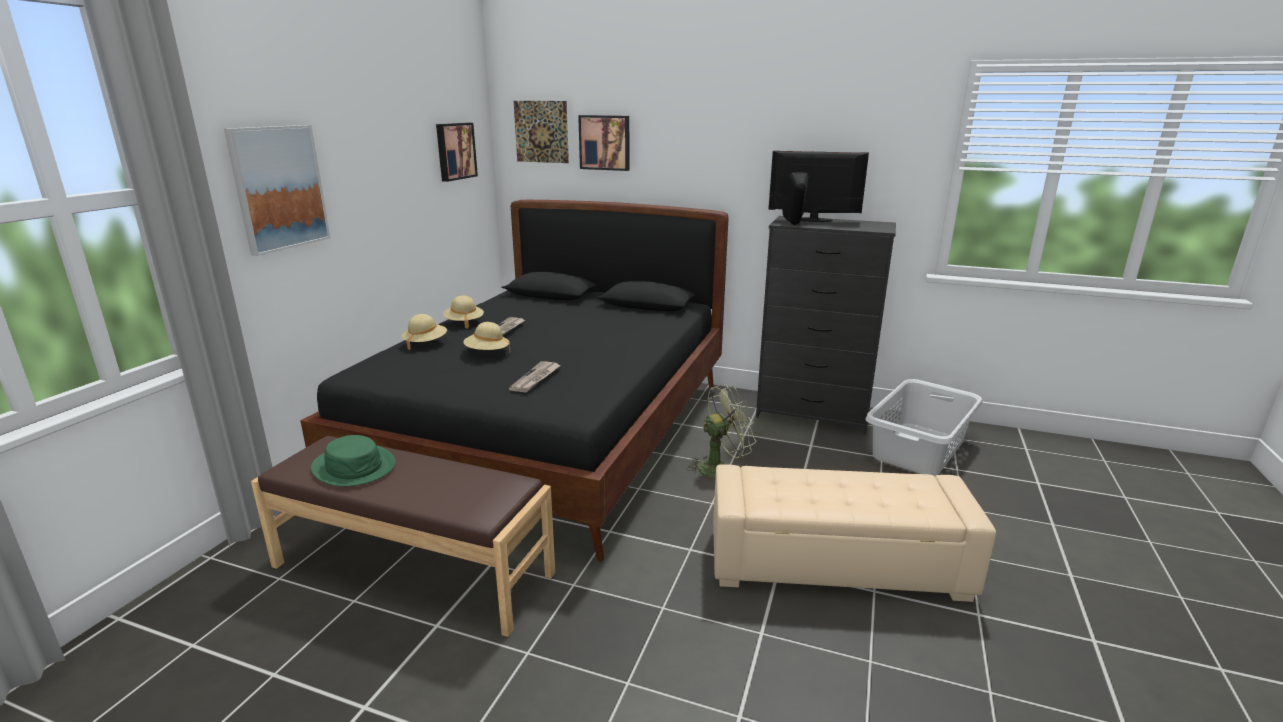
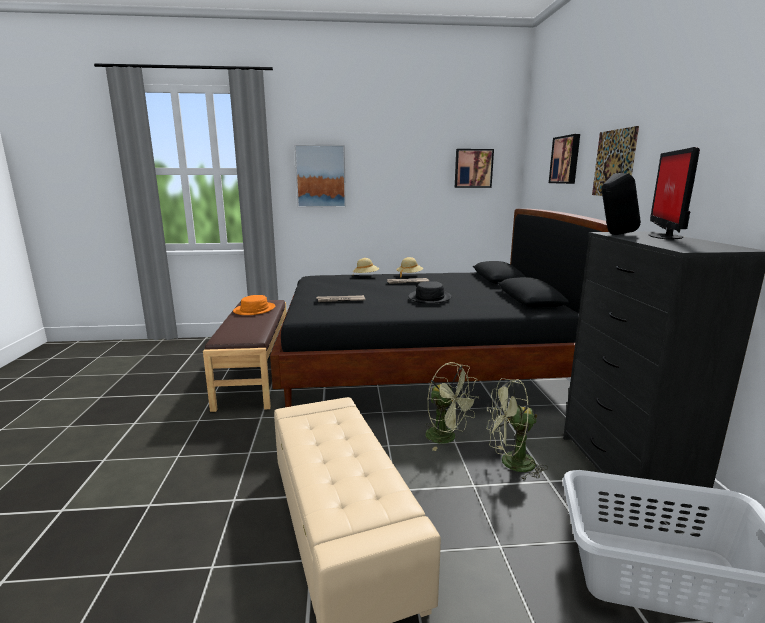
camera: 65 degrees right, 5 degrees down
(354, 466) = (254, 309): green hat -> orange hat
(487, 353) = (368, 286): beige hat -> none
(541, 131) = (540, 154): picture -> picture (614, 163)
(591, 336) = (430, 298): none -> black hat
(779, 452) = (510, 463): none -> green fan
(814, 220) = (665, 236): monitor -> monitor turned 150 degrees counterclockwise

